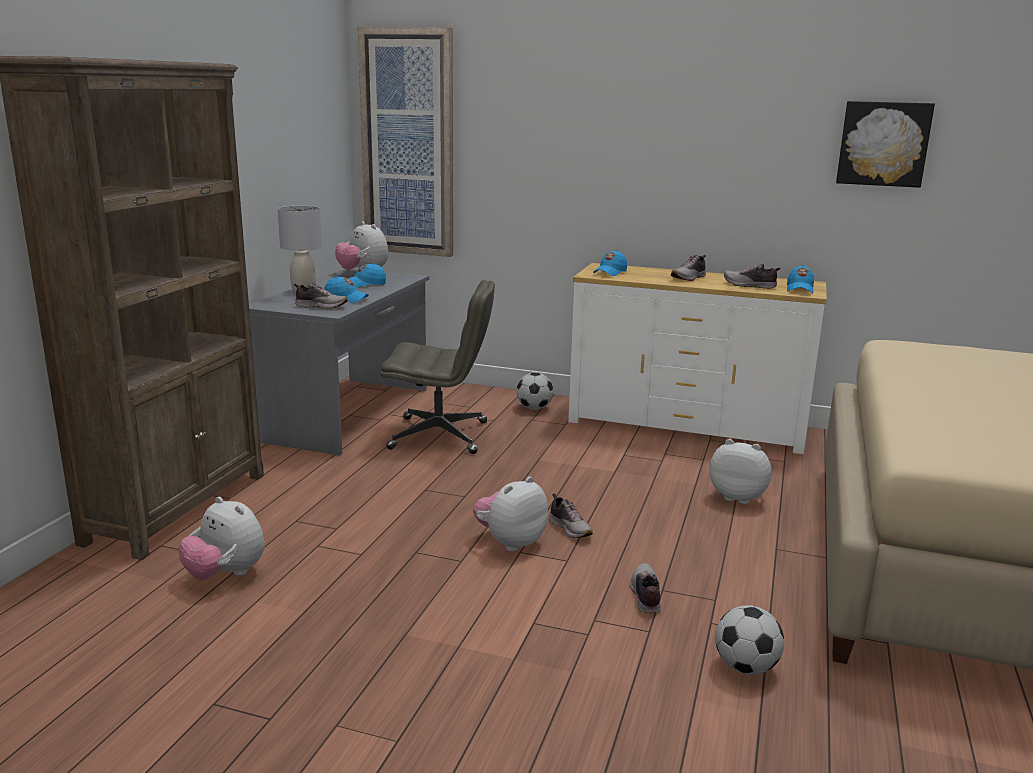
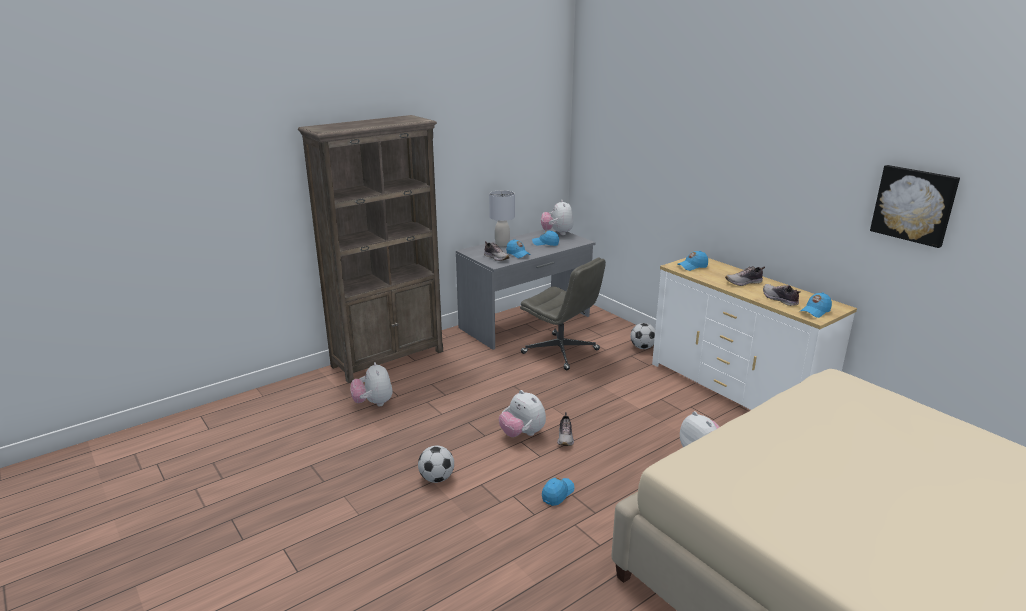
camera: 35 degrees right, 5 degrees up
(408, 144) = (599, 150): picture -> none
(510, 542) = (522, 434): plush toy -> plush toy turned 120 degrees counterclockwise
(645, 596) = (557, 494): shoe -> blue cap
(745, 667) = (561, 557): football -> football (437, 478)

